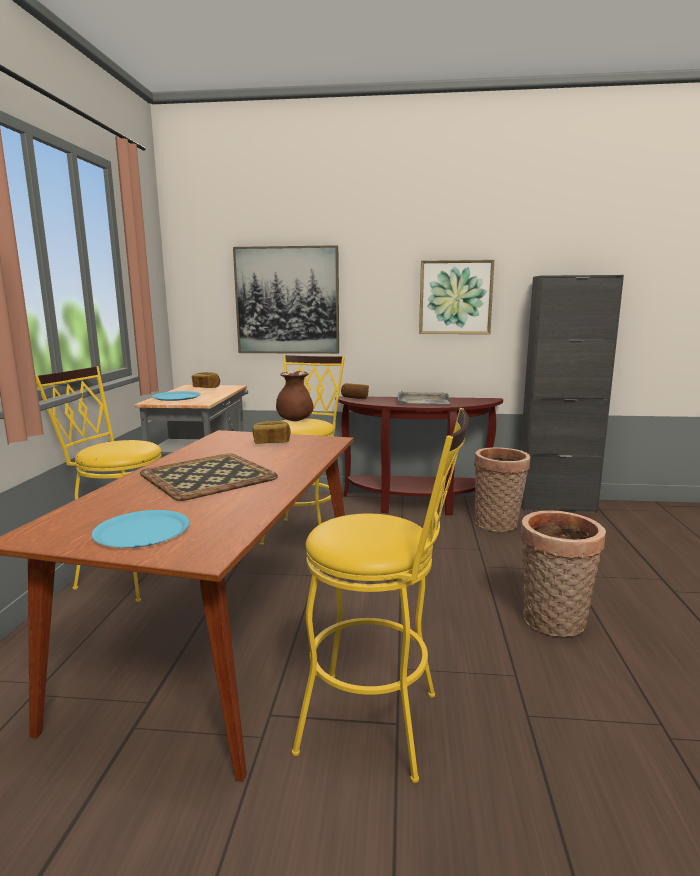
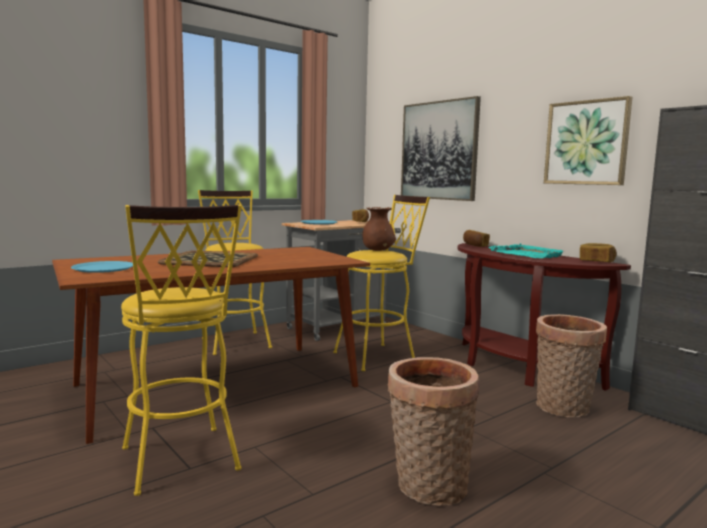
camera: 45 degrees right, 5 degrees down
(271, 442) = (308, 255): bread -> bread (596, 261)
(422, 401) = (526, 254): grey tray -> turquoise tray

